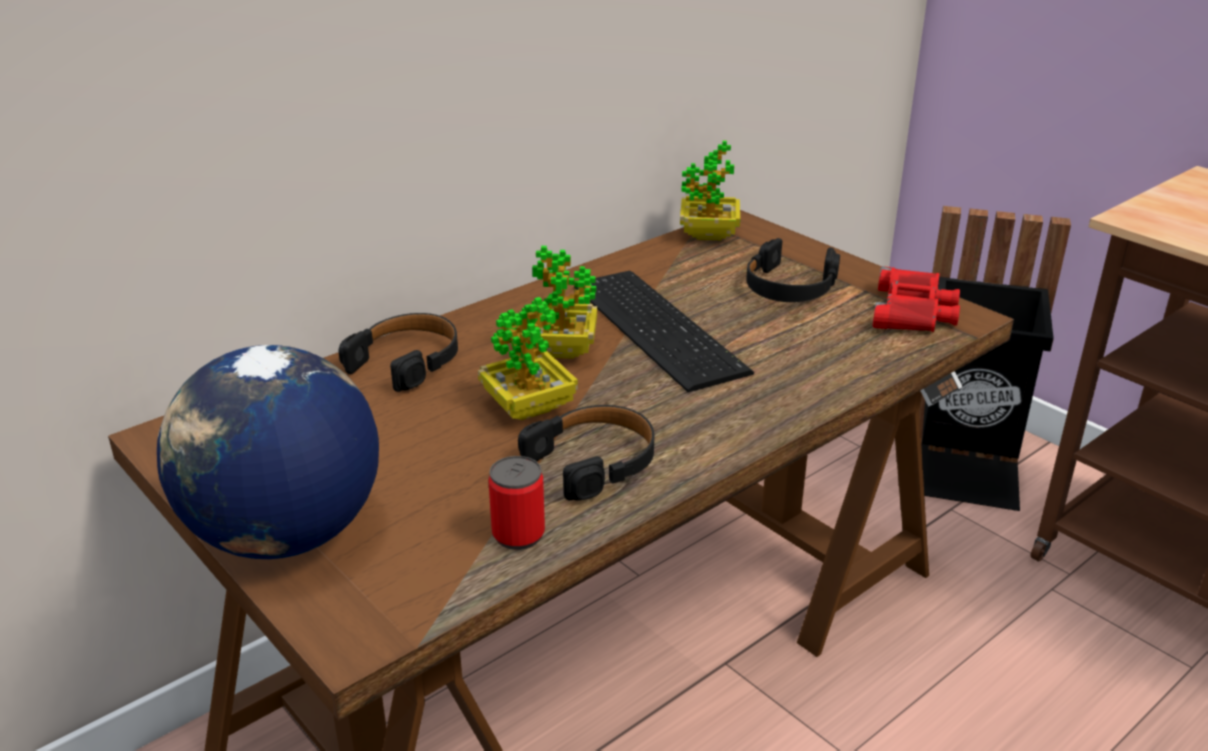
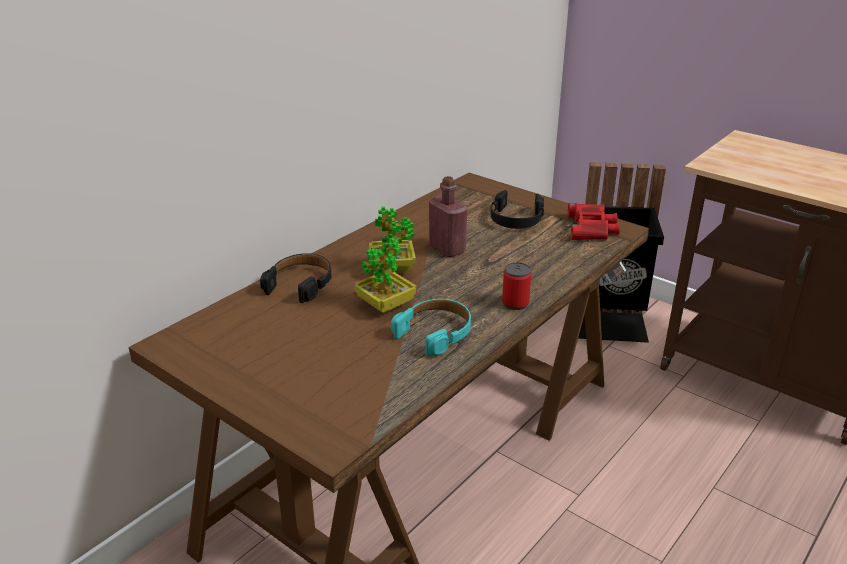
camera: 10 degrees left, 0 degrees up
(284, 535) = (267, 394): globe -> none
(518, 534) = (406, 378): can -> can (515, 303)
(593, 461) = (435, 333): black headphones -> turquoise headphones
(660, 326) = (447, 249): keyboard -> red bottle
(709, 235) = (458, 190): potted plant -> none

